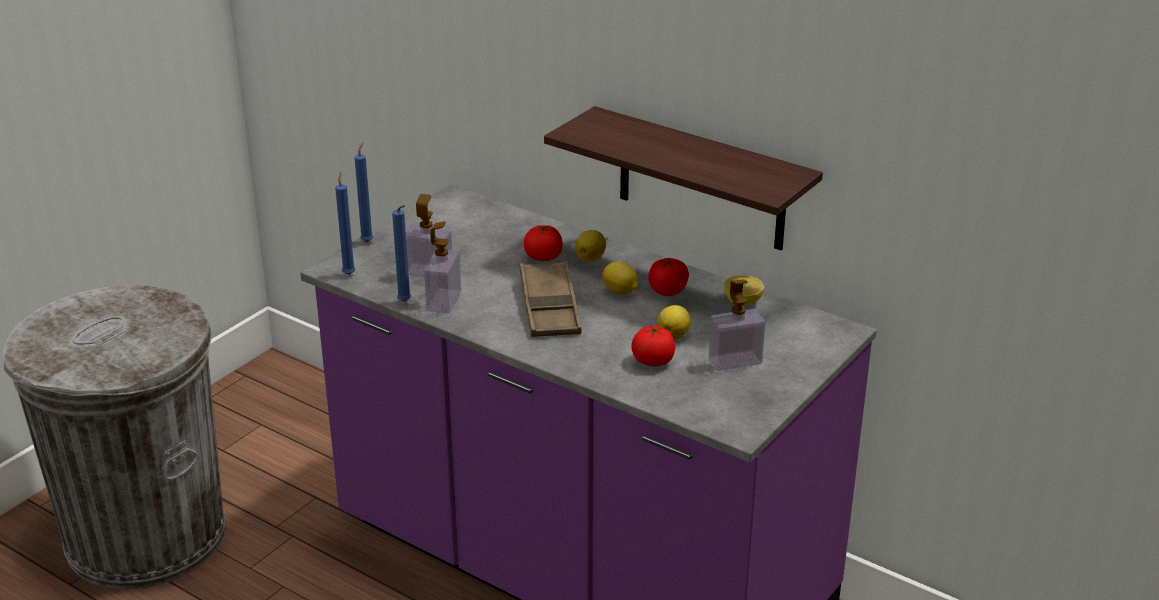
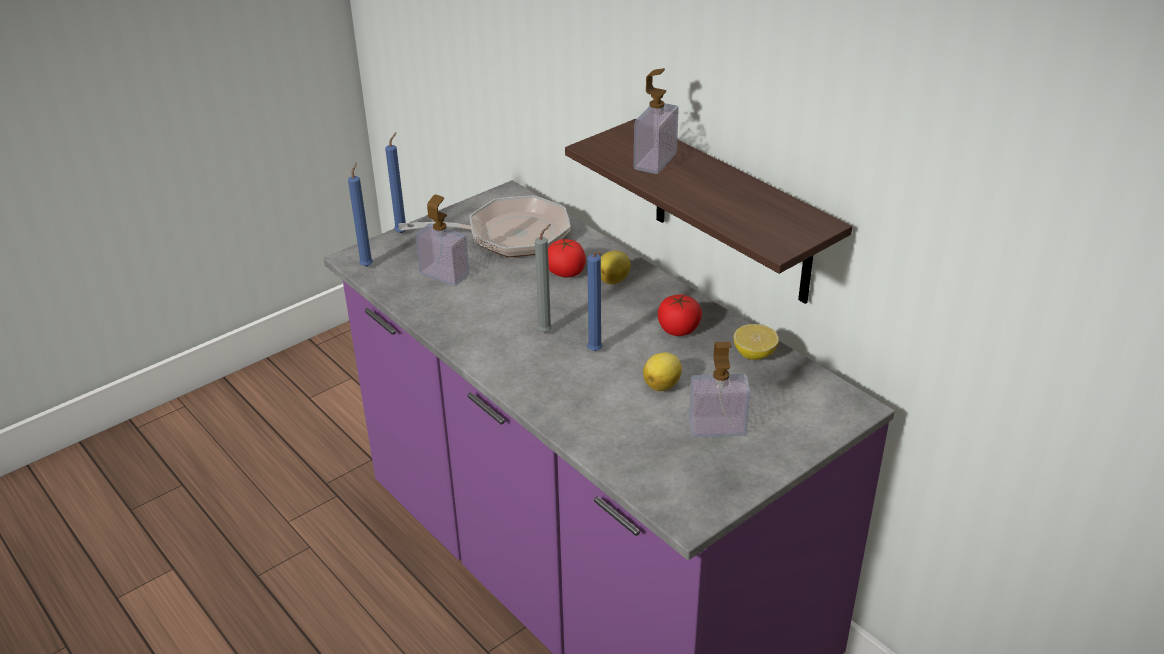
camera: 15 degrees right, 5 degrees up
(146, 535) = (212, 472): grey trash can -> none
(405, 302) = (405, 305): blue candle -> blue candle (596, 352)
(444, 301) = (443, 309): soap dispenser -> soap dispenser (655, 161)
(473, 232) = (509, 235): none -> frying pan
(549, 307) = (547, 331): brown tray -> grey candle
(620, 292) = (628, 324): lemon -> none
(653, 361) = (627, 413): tomato -> none

